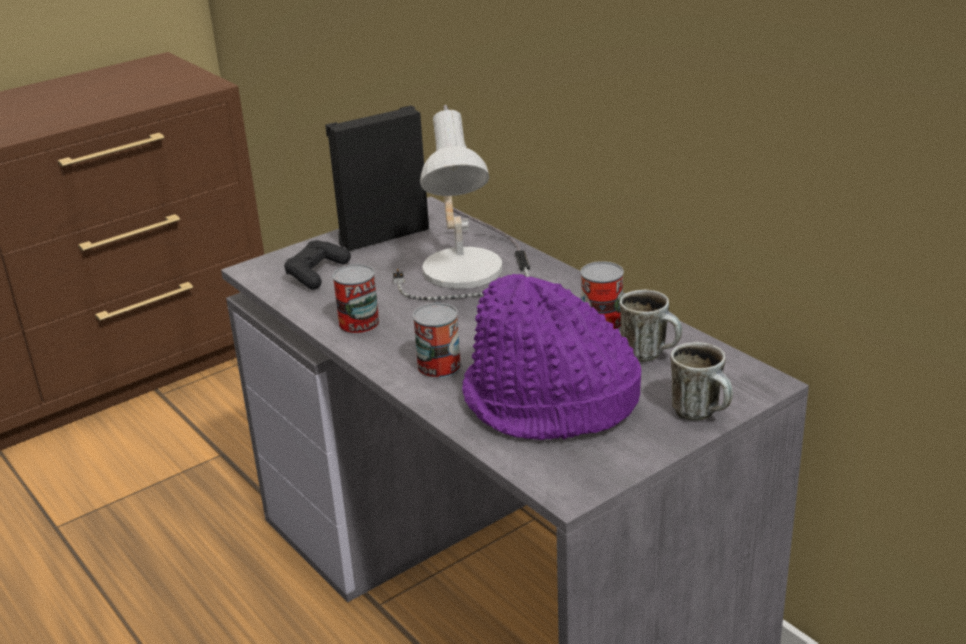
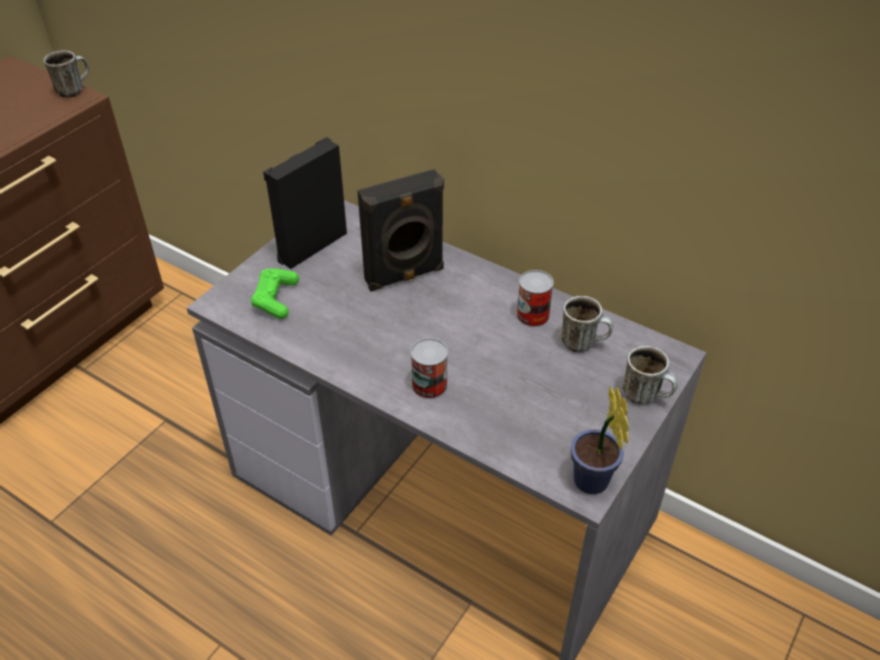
camera: 20 degrees left, 15 degrees up
(208, 78) = (74, 90): none -> mug
(317, 273) = (275, 299): black game controller -> green game controller
(359, 324) = (341, 350): can -> none
(471, 271) = (405, 276): table lamp -> black speaker
(549, 404) = (532, 408): purple hat -> none
(580, 485) = (592, 485): none -> potted plant

